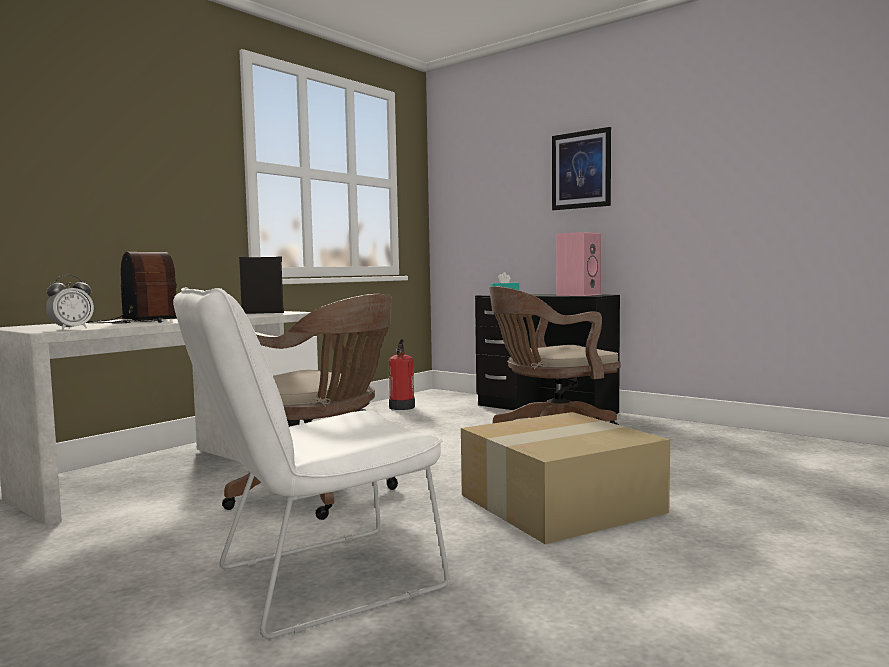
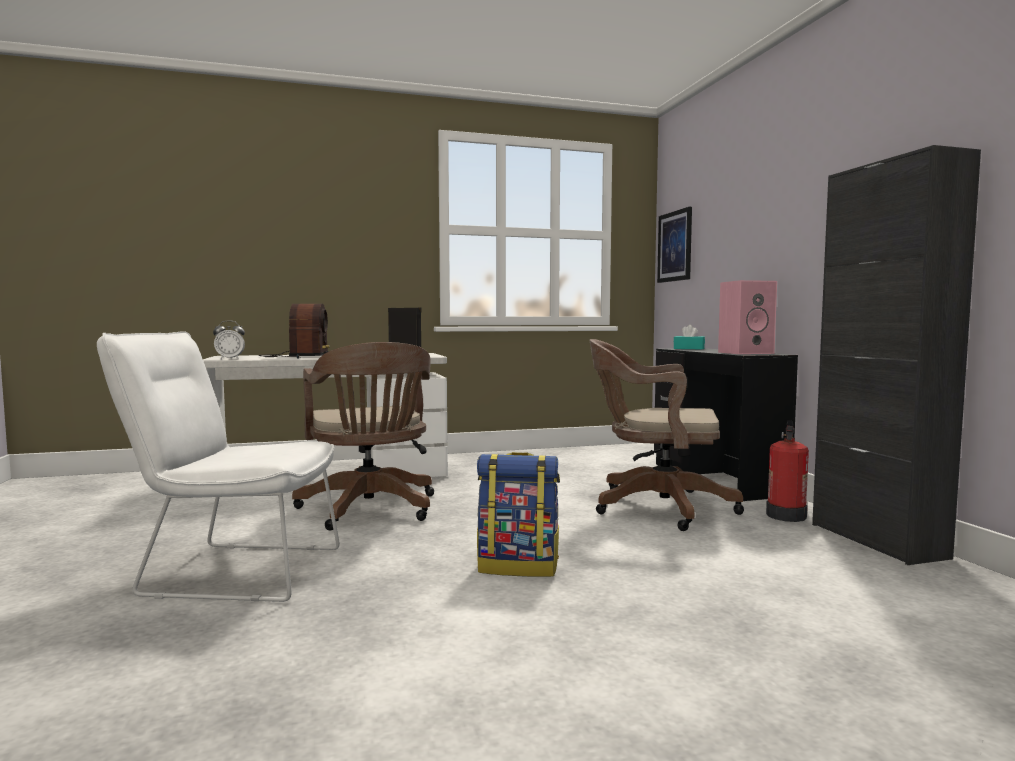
camera: 35 degrees right, 0 degrees up
(402, 407) = (584, 455): fire extinguisher -> fire extinguisher (786, 515)
(561, 502) = (519, 566): cardboard box -> backpack
(581, 170) = (771, 207): picture -> picture (675, 246)
(720, 431) = (877, 540): none -> black cabinet

